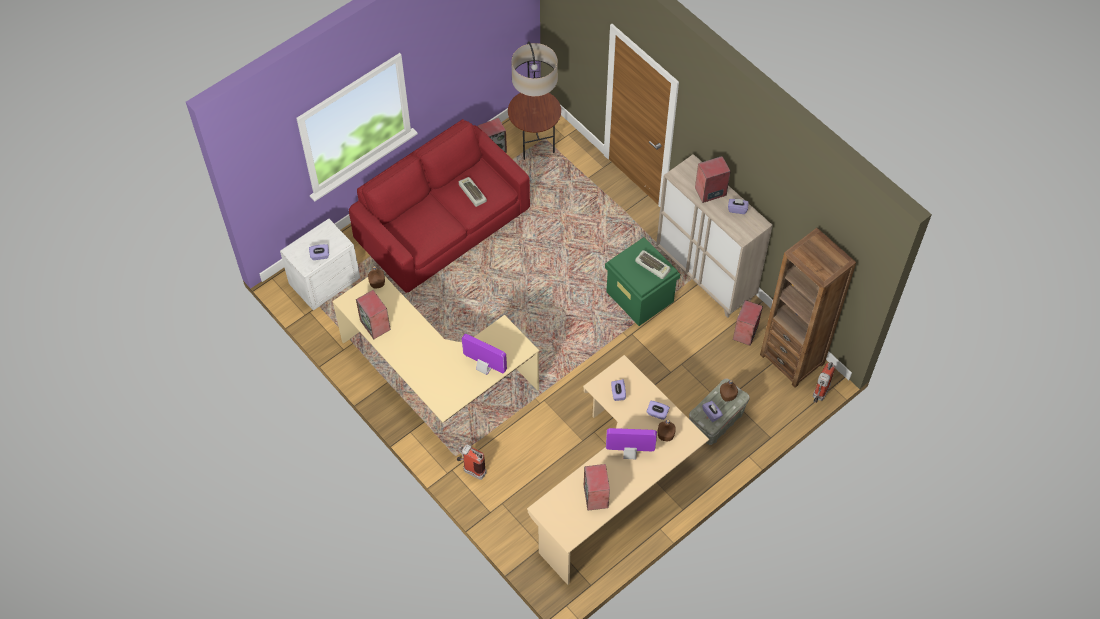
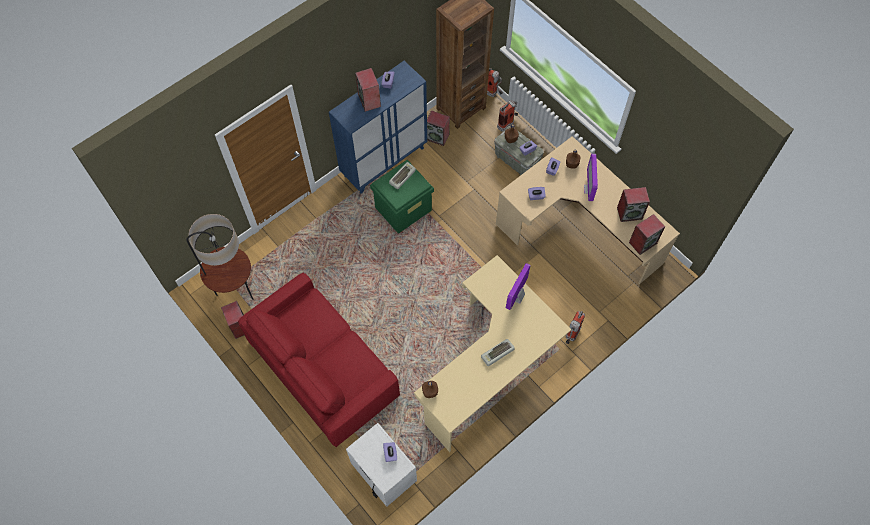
camera: 90 degrees left, 5 degrees up
(376, 325) = (476, 391): speaker -> speaker (642, 242)
(471, 193) = (313, 325): keyboard -> keyboard (497, 354)
(705, 276) = (384, 161): beige cabinet -> blue cabinet
(771, 412) = (507, 124): none -> fire extinguisher

